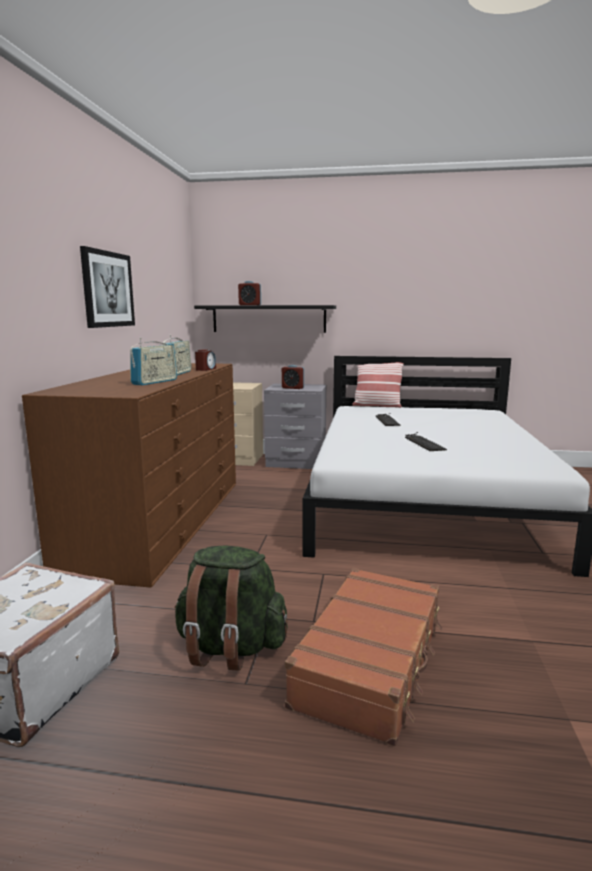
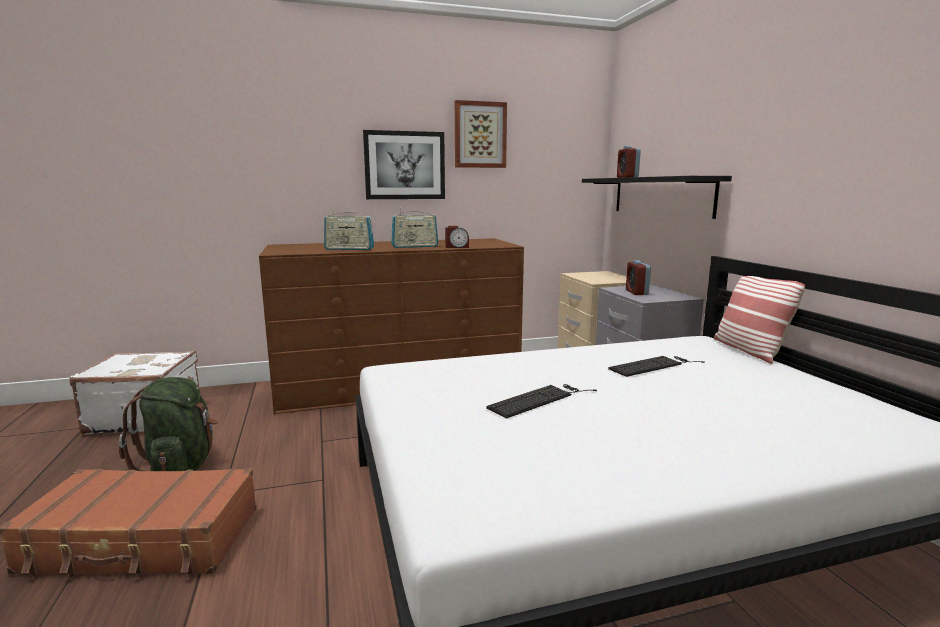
camera: 65 degrees right, 0 degrees up
(143, 261) = (480, 135): none -> picture

